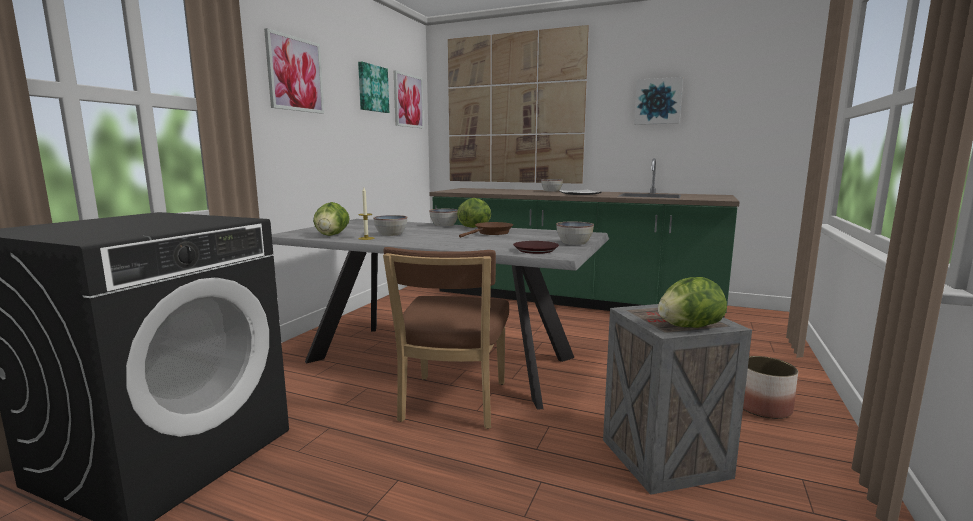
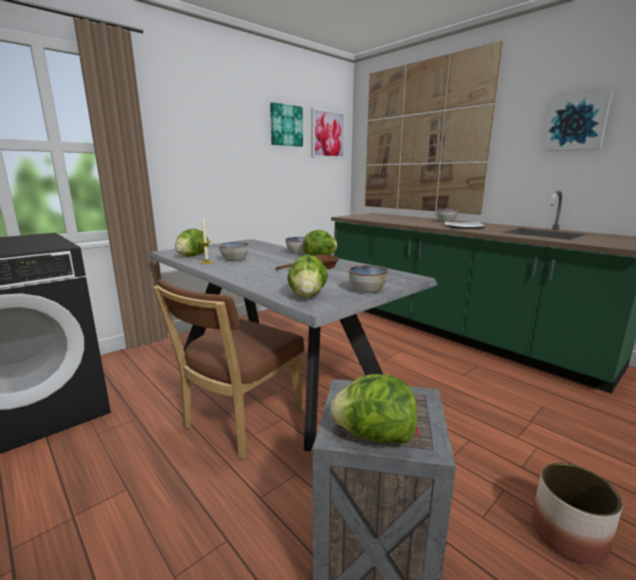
camera: 25 degrees right, 5 degrees up
(295, 74) = (200, 118): picture -> none
(535, 250) = (307, 296): brown plate -> lettuce

